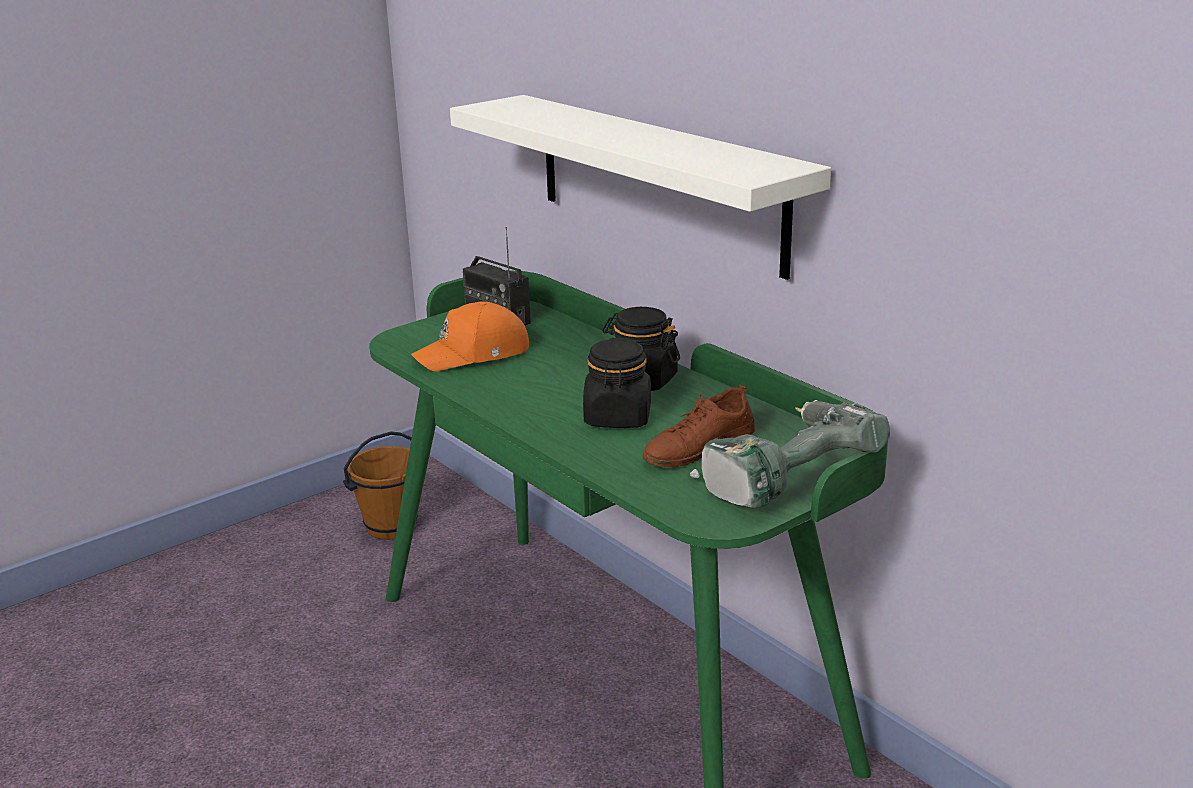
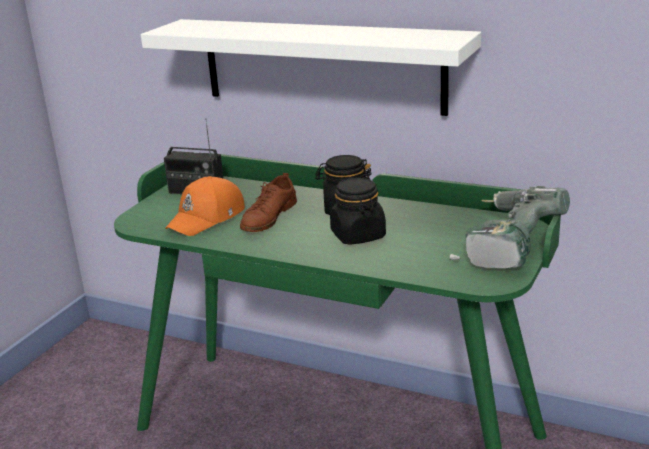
camera: 25 degrees left, 0 degrees up
(391, 526) = (101, 377): brown bucket -> none
(698, 447) = (431, 241): brown shoe -> brown shoe (268, 217)

